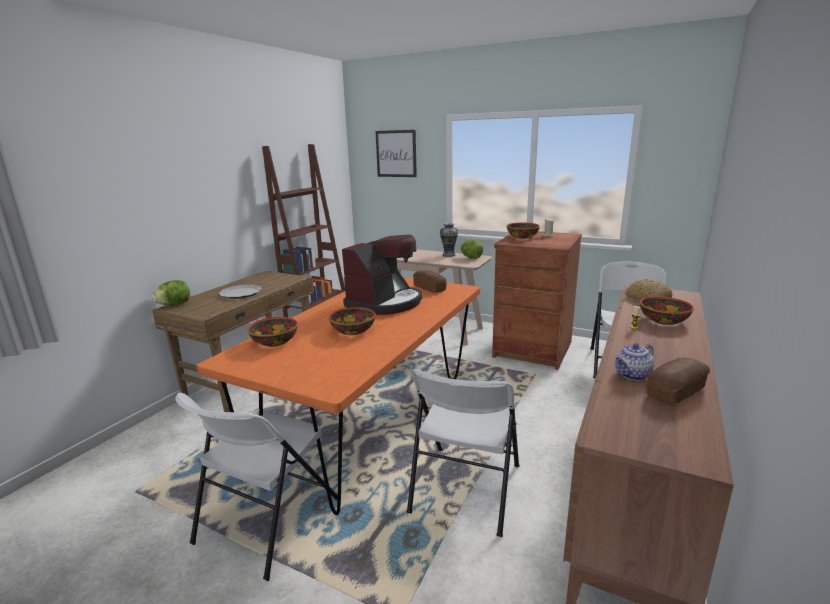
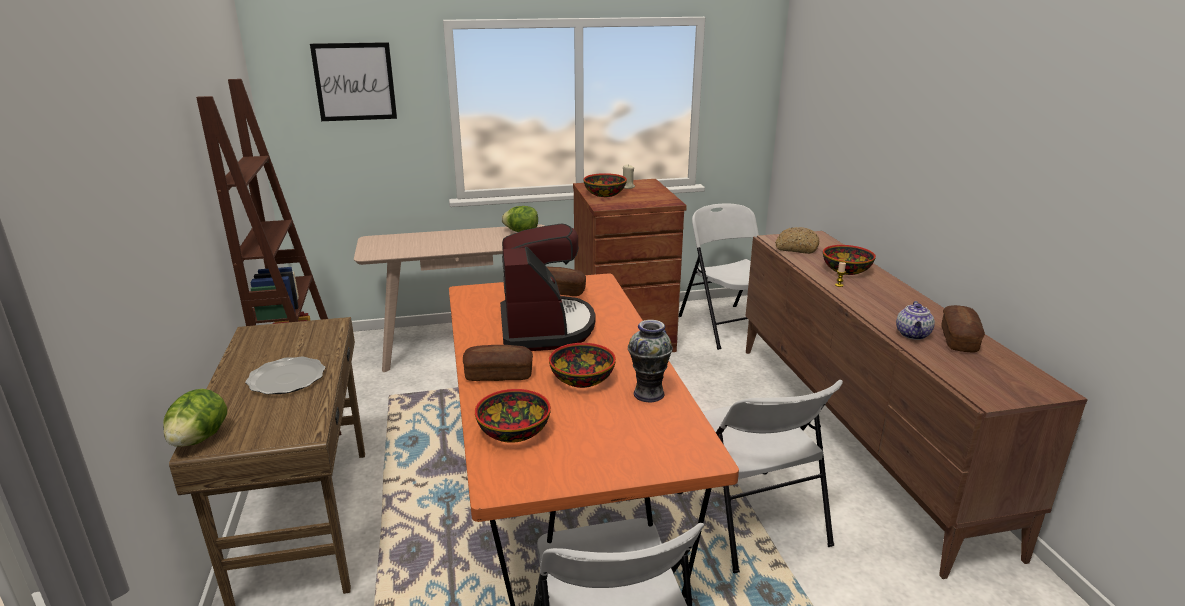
camera: 40 degrees left, 5 degrees up
(320, 316) = (498, 375): none -> bread
(449, 255) = (485, 233): vase -> vase (649, 394)

